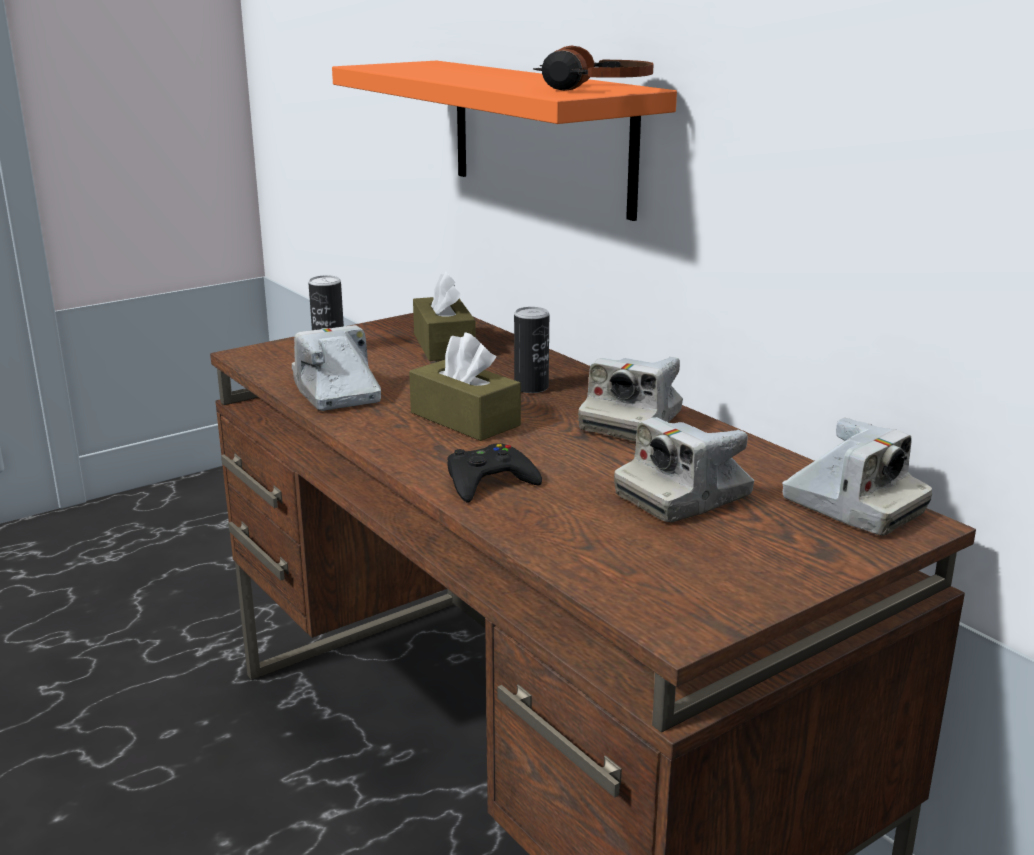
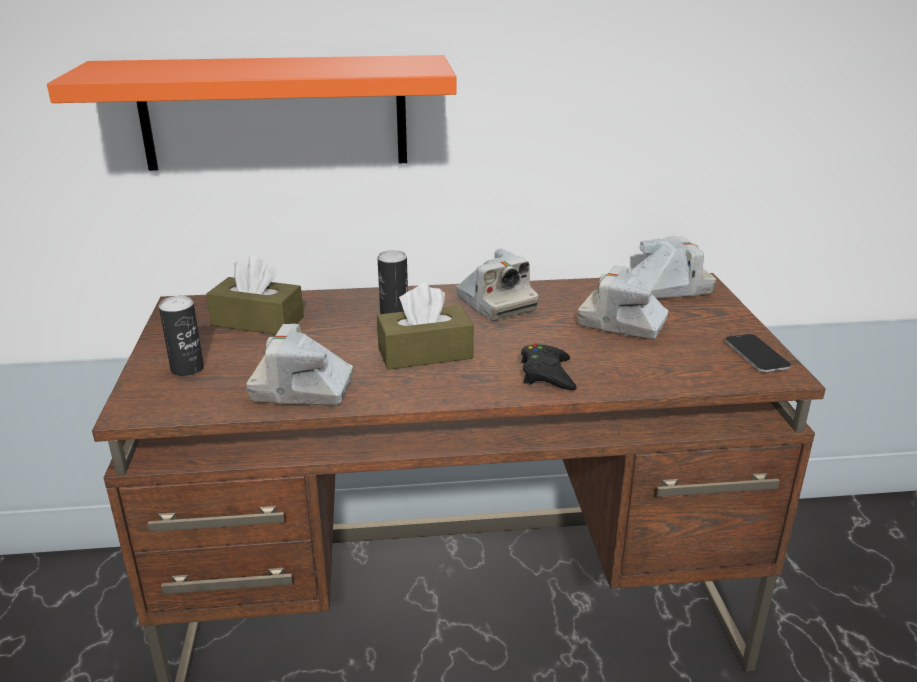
camera: 60 degrees left, 5 degrees up
(593, 88) = (406, 62): headphones -> none
(683, 496) = (622, 323): camera -> camera turned 120 degrees clockwise
(716, 599) = (756, 354): none -> phone

